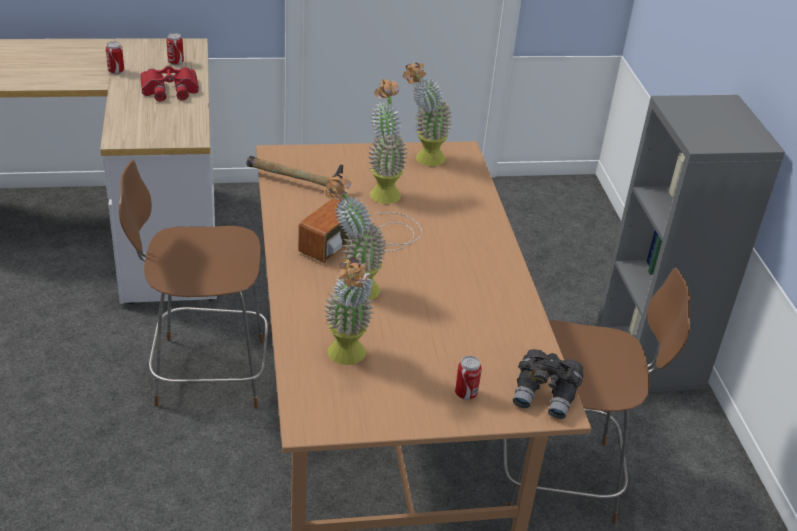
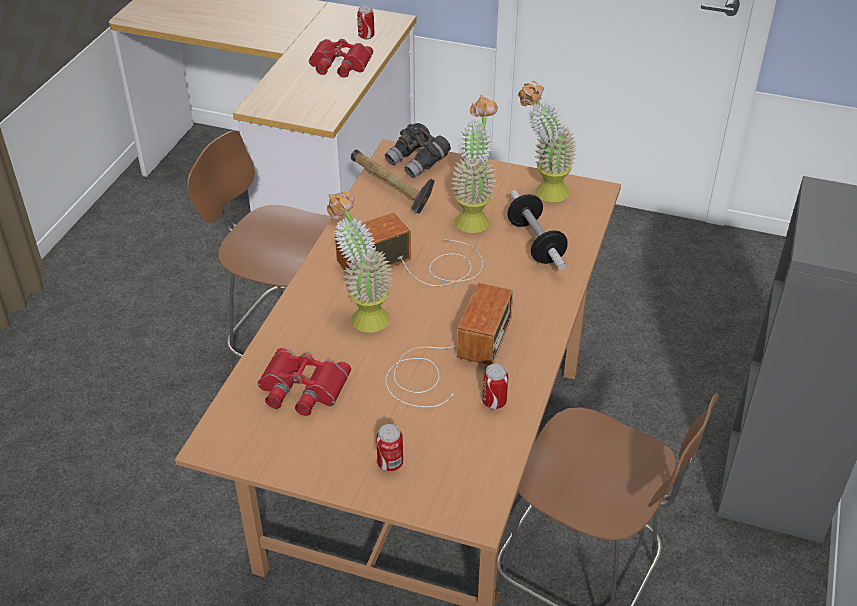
camera: 30 degrees right, 5 degrees up
(116, 71) = (304, 36): can -> can (494, 402)
(347, 359) = (301, 388): potted plant -> red binoculars
(447, 199) = (535, 243): none -> dumbbell
(448, 304) = (447, 360): none -> radio
(545, 395) = (473, 494): grey binoculars -> grey binoculars (418, 162)

